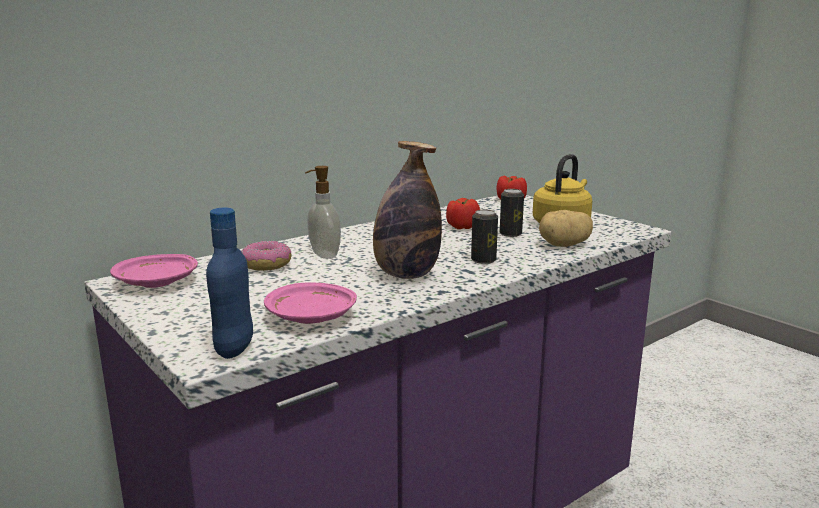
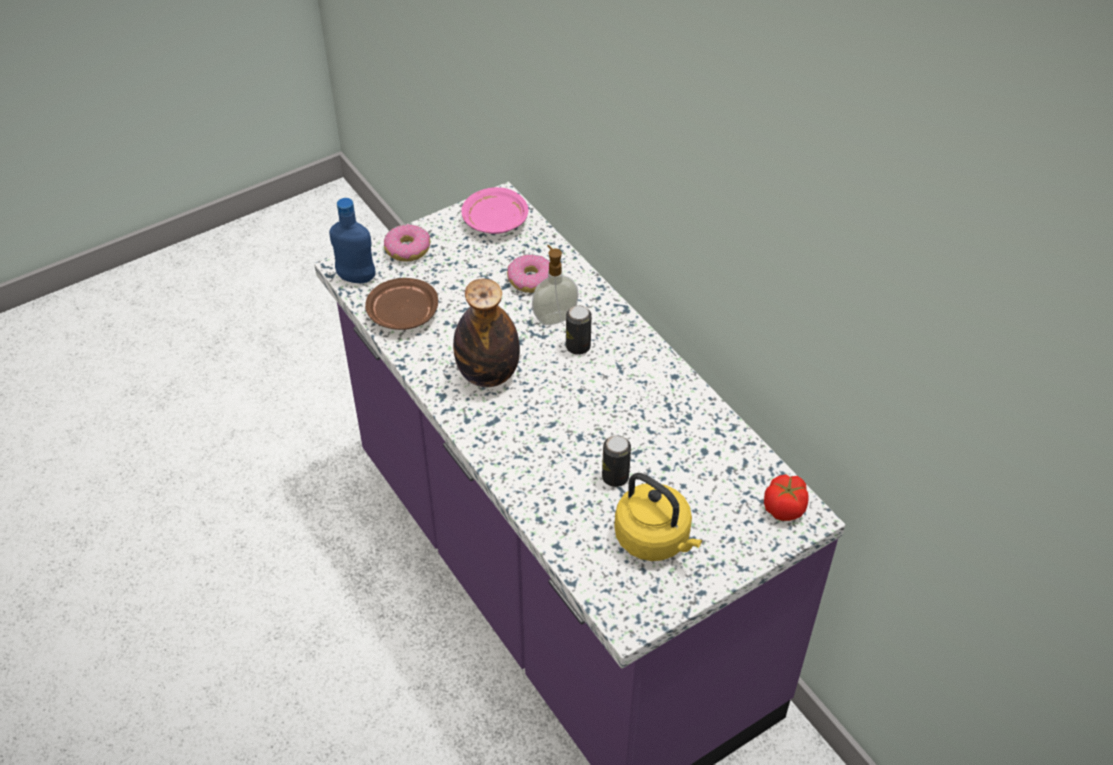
camera: 95 degrees right, 30 degrees up
(187, 322) = (407, 249): none -> donut
(312, 317) = (402, 314): pink plate -> brown plate
(462, 227) = (648, 436): tomato -> none
(483, 260) = (522, 437): can -> can (578, 347)
(565, 245) = (565, 520): potato -> none

